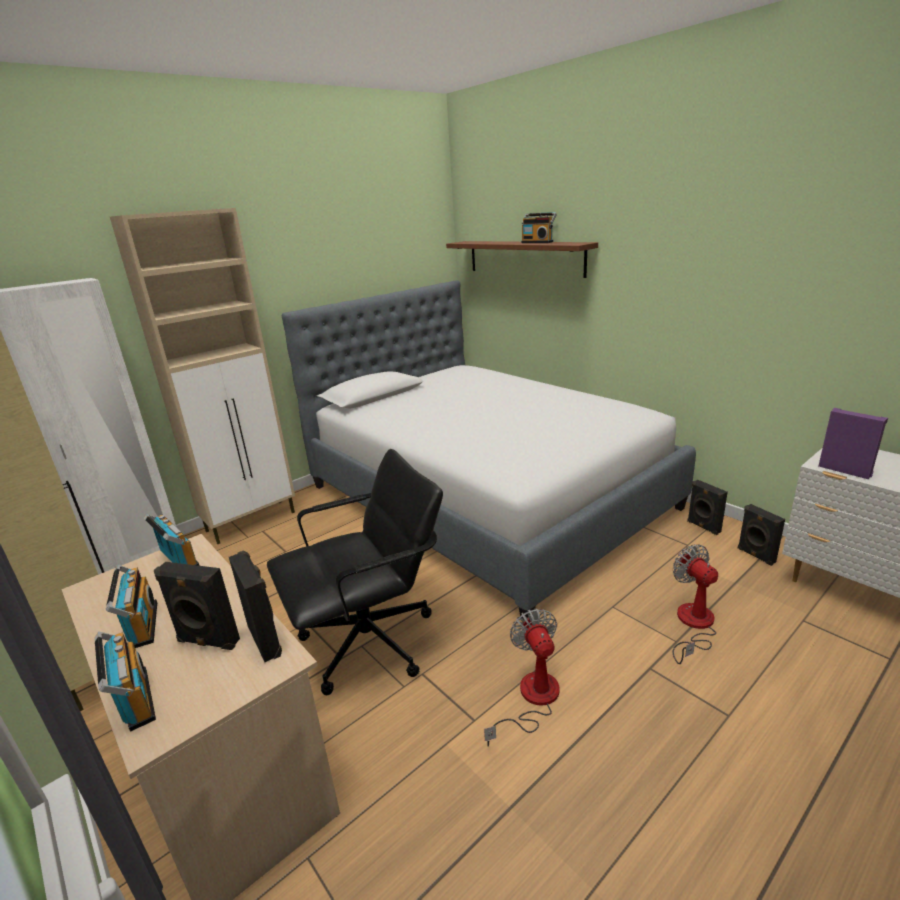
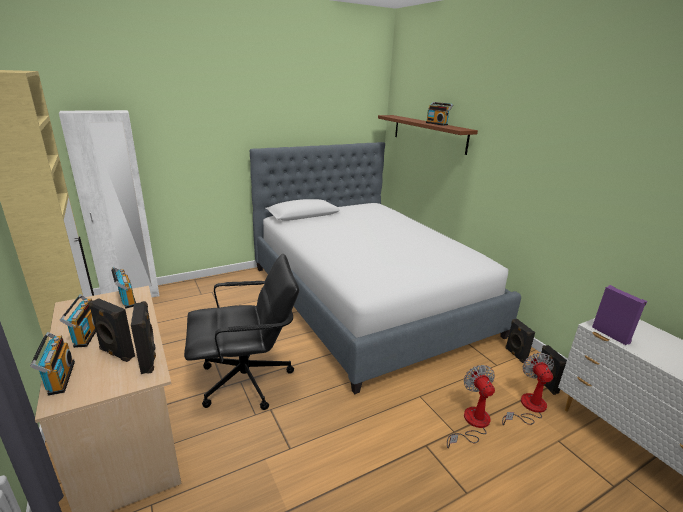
camera: 10 degrees right, 0 degrees up
(252, 521) = (208, 284): beige cabinet -> none
(531, 699) = (333, 445): fan -> fan (528, 407)

